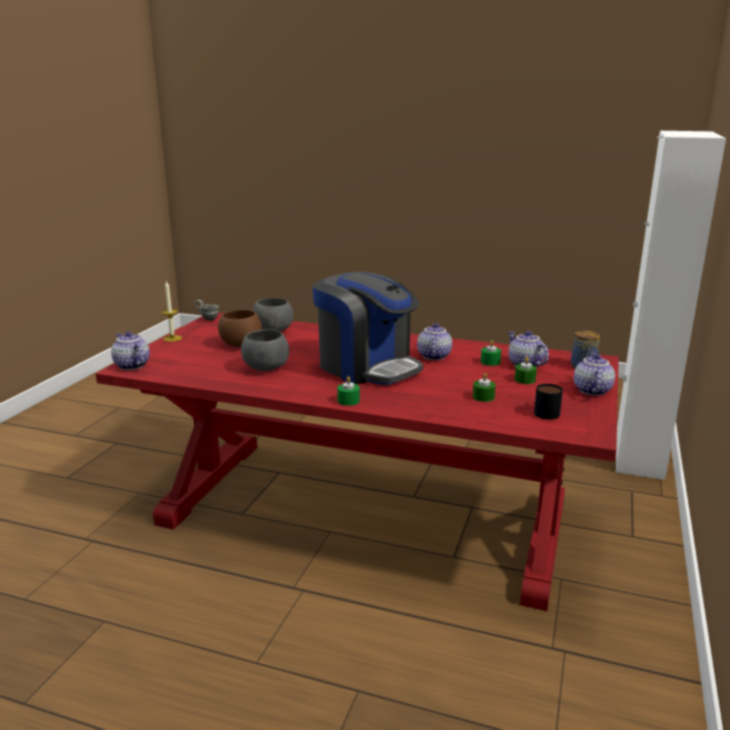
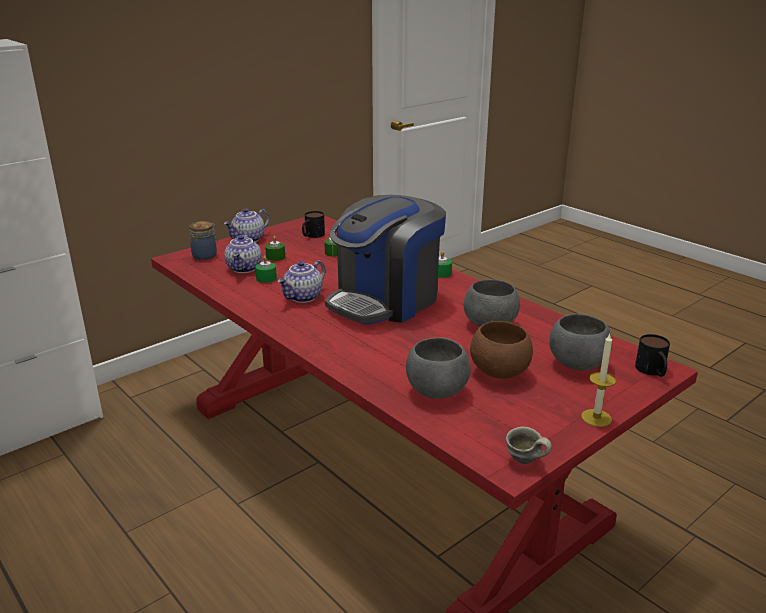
camera: 150 degrees left, 5 degrees up
(131, 365) = (653, 371): teapot -> mug
(188, 359) = (577, 364): none -> grey bowl
(367, 367) = (385, 301): coffee machine -> coffee machine turned 120 degrees counterclockwise

